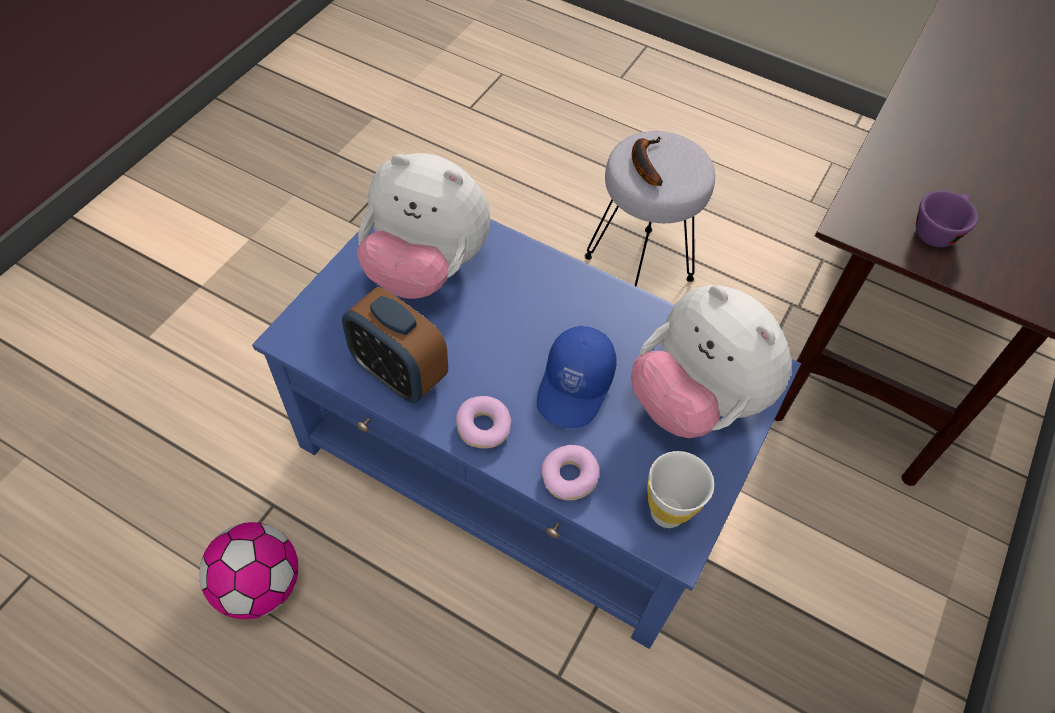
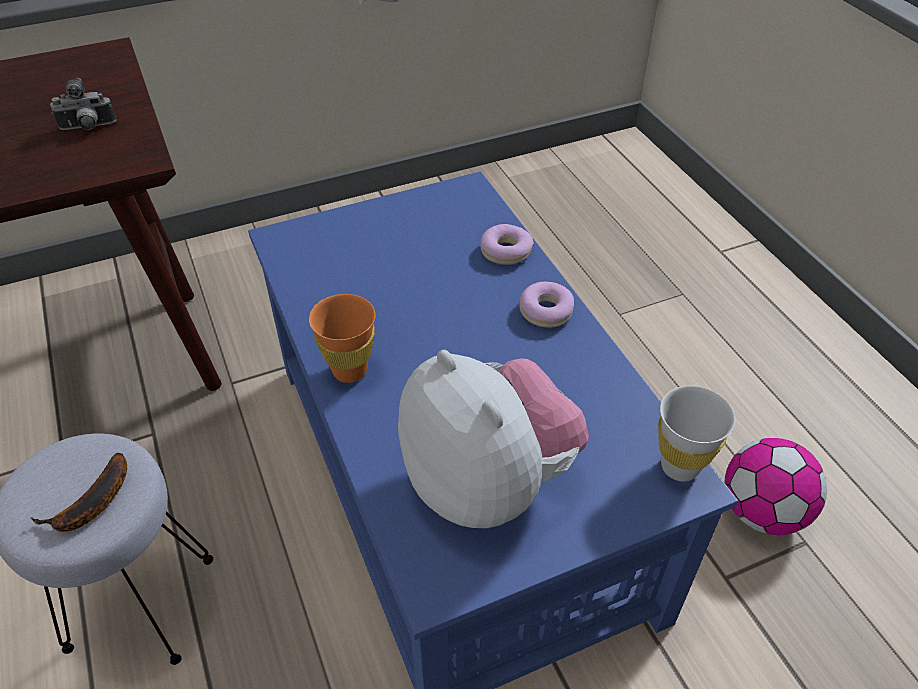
camera: 140 degrees left, 10 degrees down
(399, 373) = (592, 388): alarm clock -> none
(576, 387) = (441, 300): blue cap -> none
(581, 289) = (349, 370): none -> orange cup
(667, 513) = (457, 204): white cup -> white cup (680, 466)
(695, 400) = (358, 247): plush toy -> none
(937, 230) = (88, 128): purple cup -> camera

